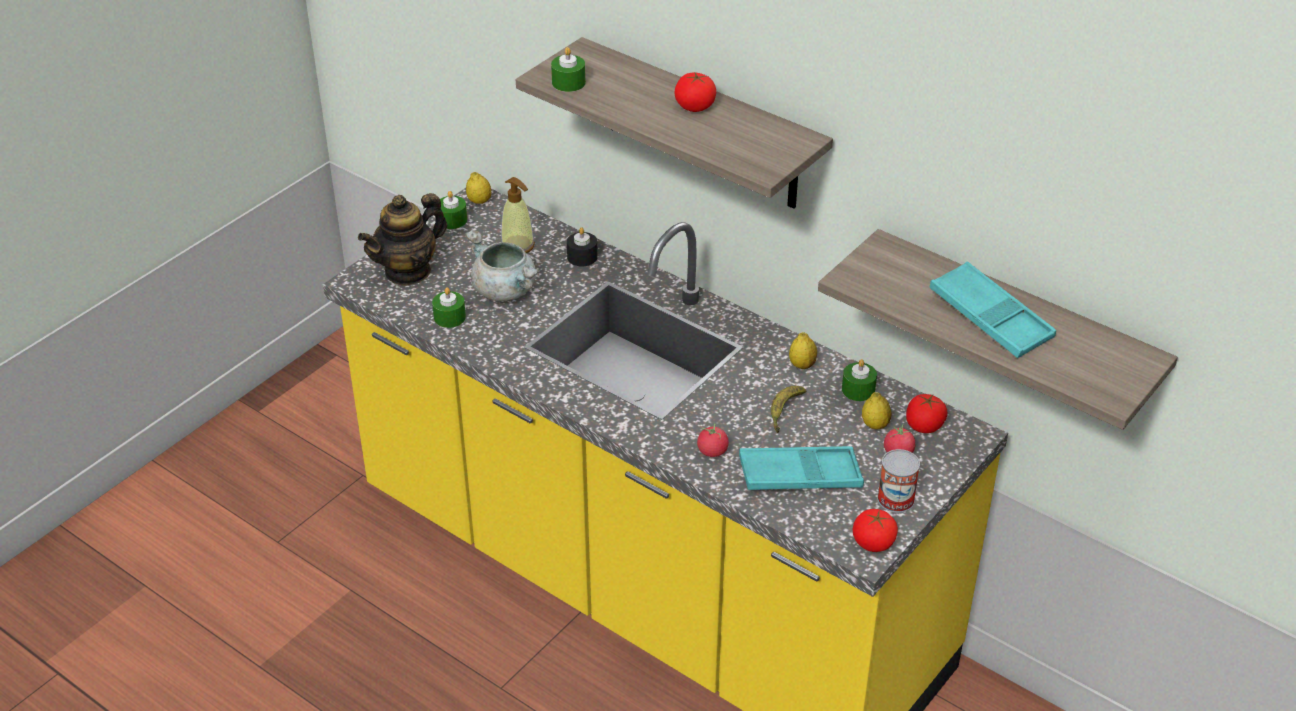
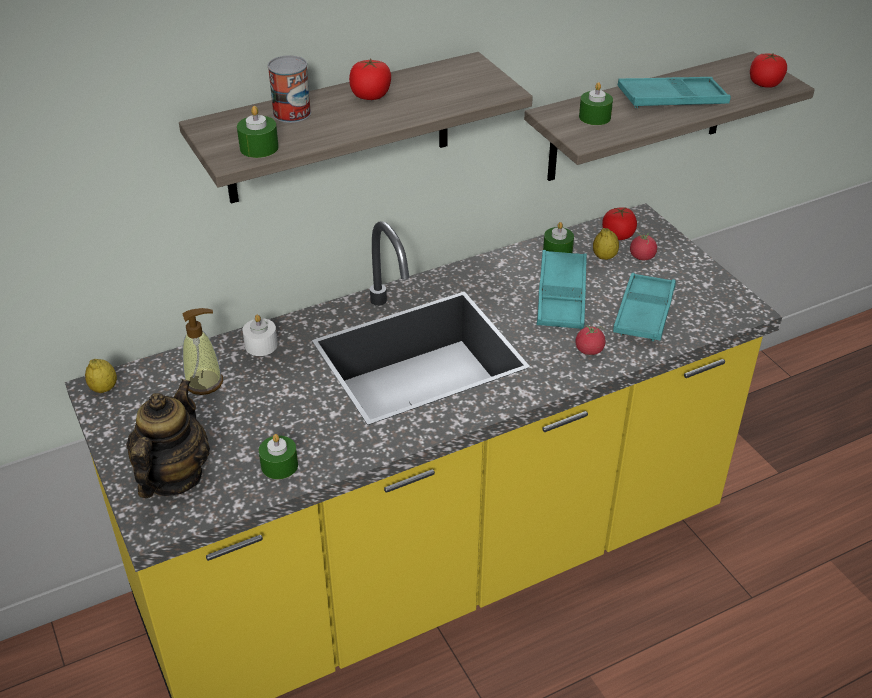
camera: 65 degrees left, 0 degrees up
(408, 271) = (173, 477): teapot -> teapot turned 150 degrees counterclockwise
(452, 220) = (116, 417): green candle -> green candle (594, 117)
(506, 290) = (270, 411): grey cooking pot -> none
(582, 257) = (261, 345): black candle -> white candle
(784, 411) = (561, 296): banana -> turquoise tray
(802, 365) = (509, 268): lemon -> none
(873, 543) = (738, 302): tomato -> tomato (765, 84)
(895, 499) = (694, 275): can -> can (292, 113)

